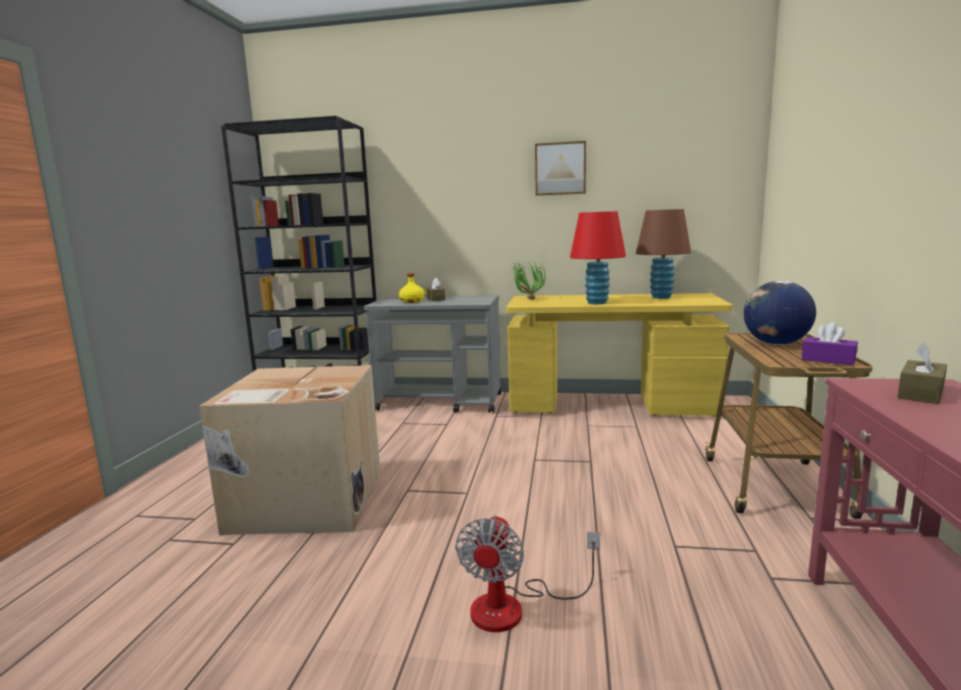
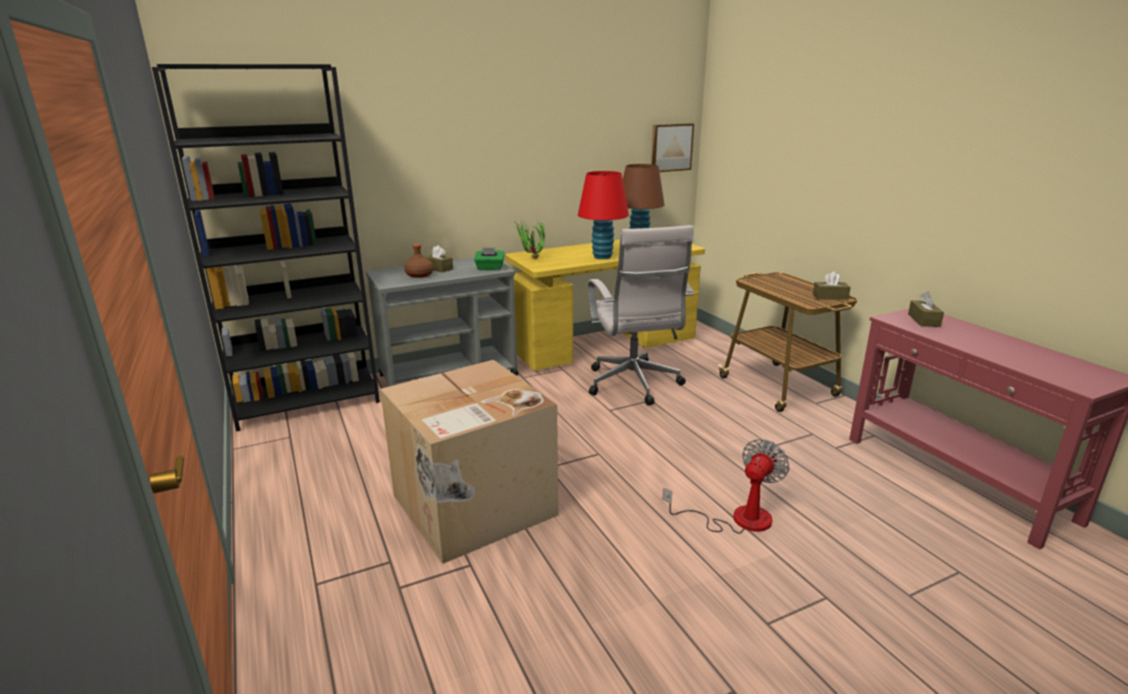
camera: 35 degrees left, 10 degrees up
(412, 301) = (419, 275): yellow bottle -> brown bottle
(473, 302) = (490, 268): none -> green tissue box
(514, 607) = (737, 519): fan -> fan turned 120 degrees counterclockwise
(560, 169) = (543, 122): picture -> picture (670, 147)
(591, 445) = (634, 385): none -> white office chair
(775, 344) = (779, 285): globe -> none
(828, 360) = (830, 297): purple tissue box -> brown tissue box

